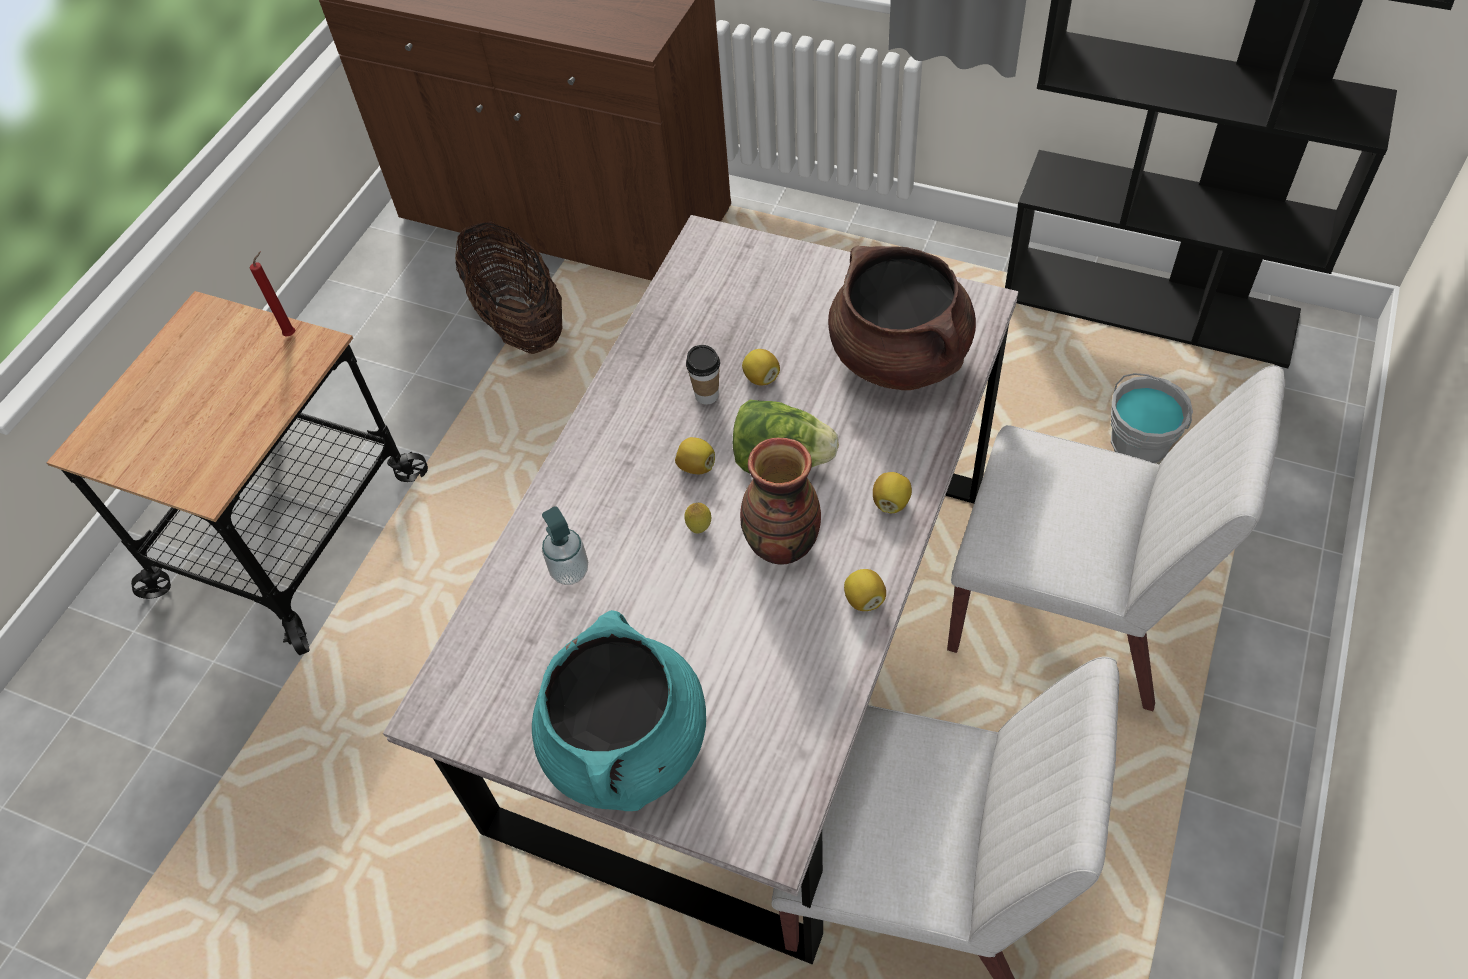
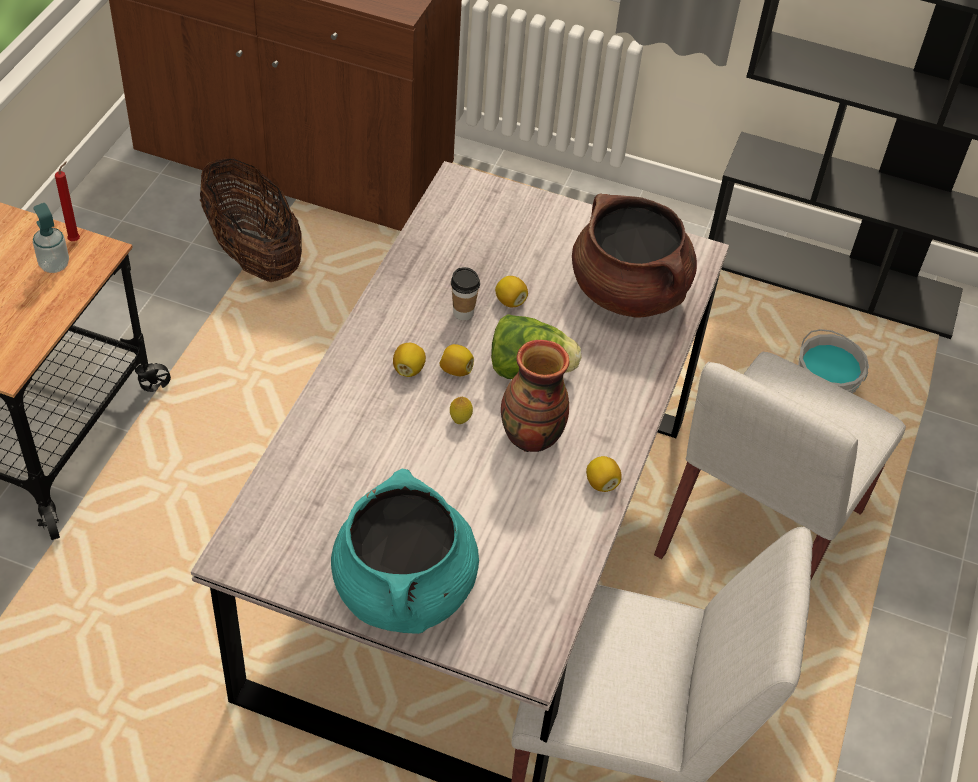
camera: 10 degrees left, 5 degrees down
(570, 571) = (349, 449): soap dispenser -> soap dispenser (54, 265)
(891, 502) = (623, 408): lemon -> lemon (409, 369)
(1069, 613) = (758, 535): white chair -> white chair turned 105 degrees clockwise

